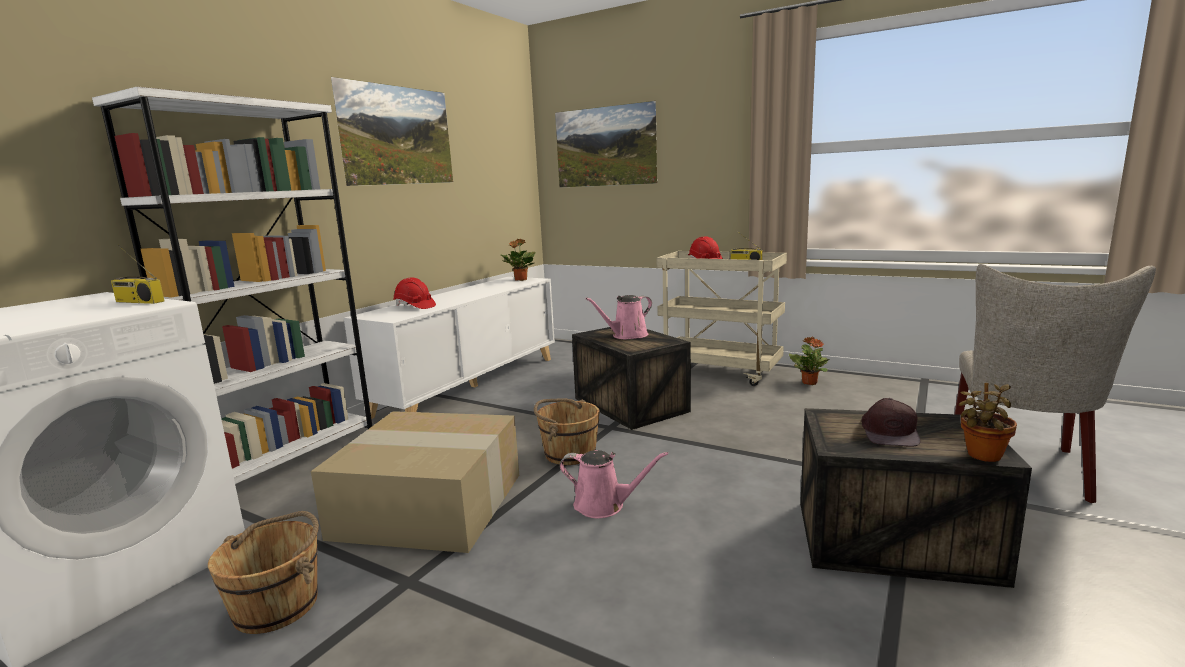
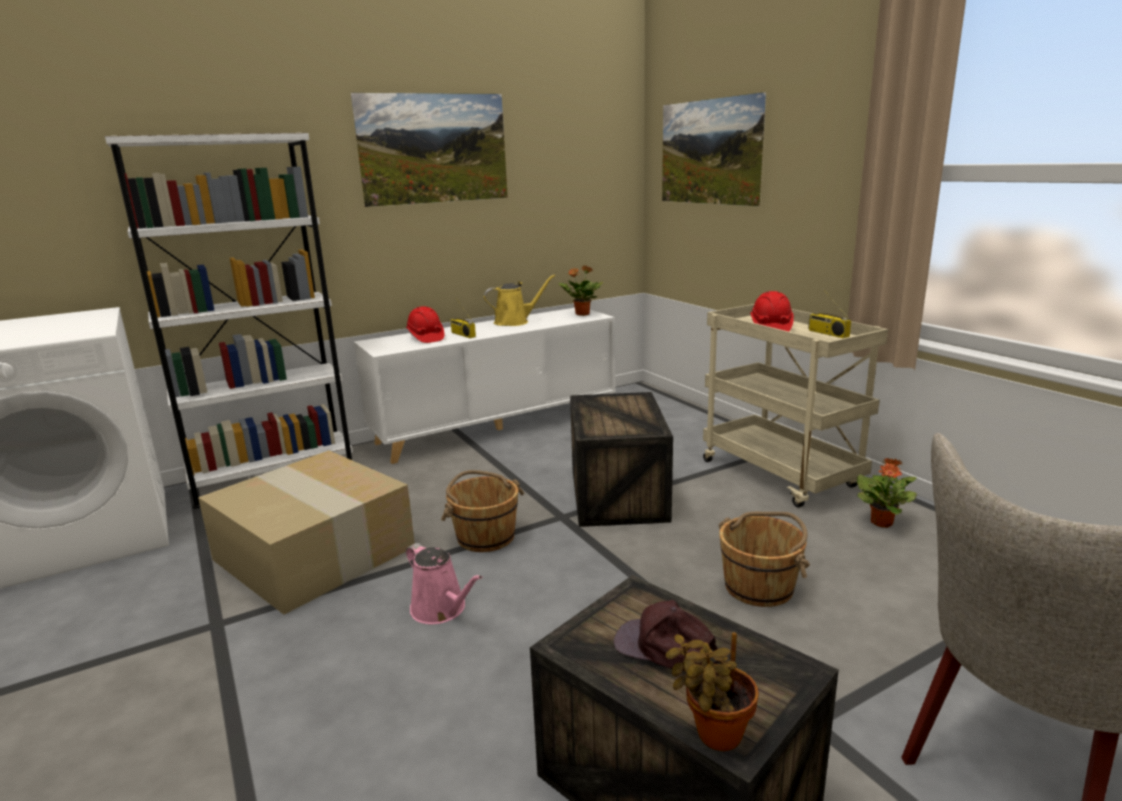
camera: 30 degrees right, 5 degrees up
(138, 302) = (94, 326): radio -> radio (462, 334)
(278, 605) = (127, 607): brown bucket -> brown bucket (760, 586)
(474, 289) = (515, 322): none -> yellow watering can
(627, 336) = (619, 411): pink watering can -> none
(890, 432) = (666, 648): brown cap -> brown cap turned 75 degrees clockwise

